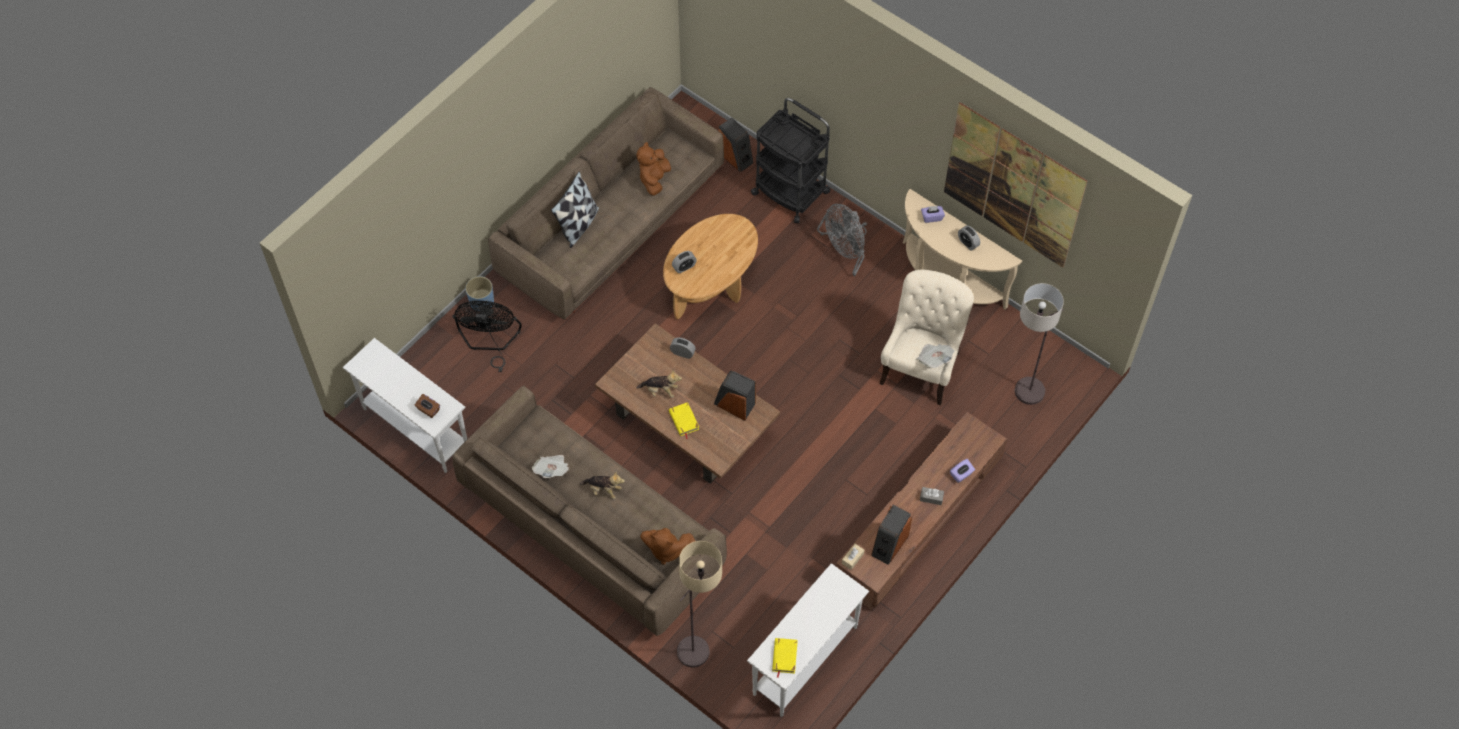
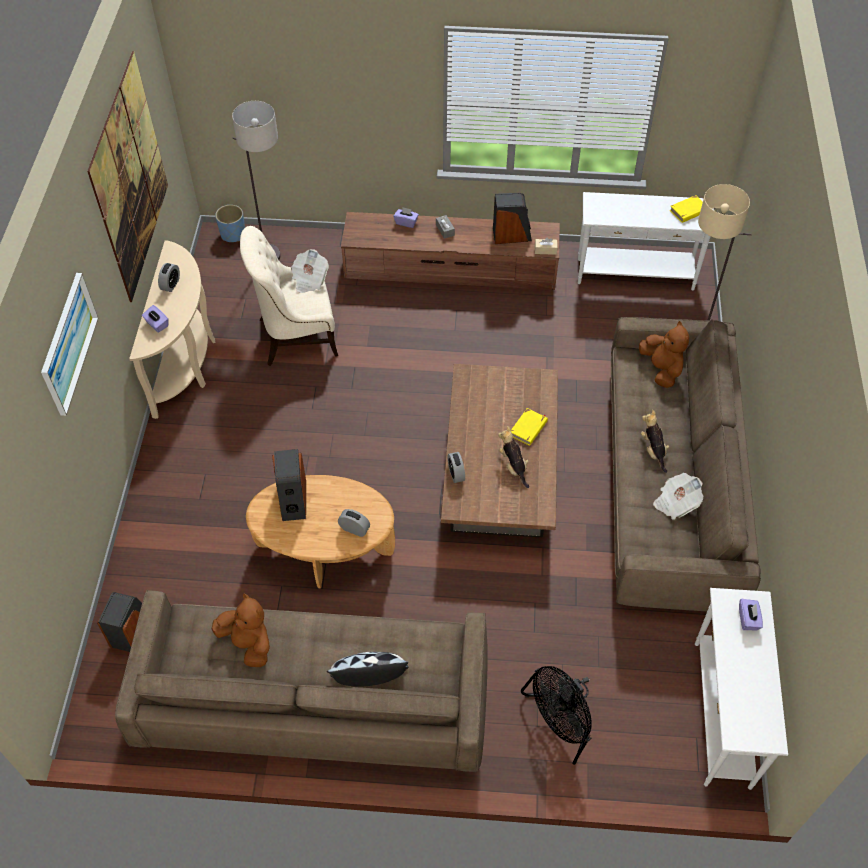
camera: 125 degrees left, 5 degrees down
(428, 410) = (748, 619): brown tissue box -> purple tissue box
(482, 302) = (520, 766): blue planter -> blue planter (233, 234)
(654, 179) = (248, 643): brown plush toy -> brown plush toy turned 120 degrees counterclockwise
(734, 404) = (476, 400): speaker -> speaker (293, 500)
(789, 193) = (153, 548): black cart -> none
(846, 247) = (195, 460): grey fan -> none
(859, 82) = (68, 343): none -> picture

